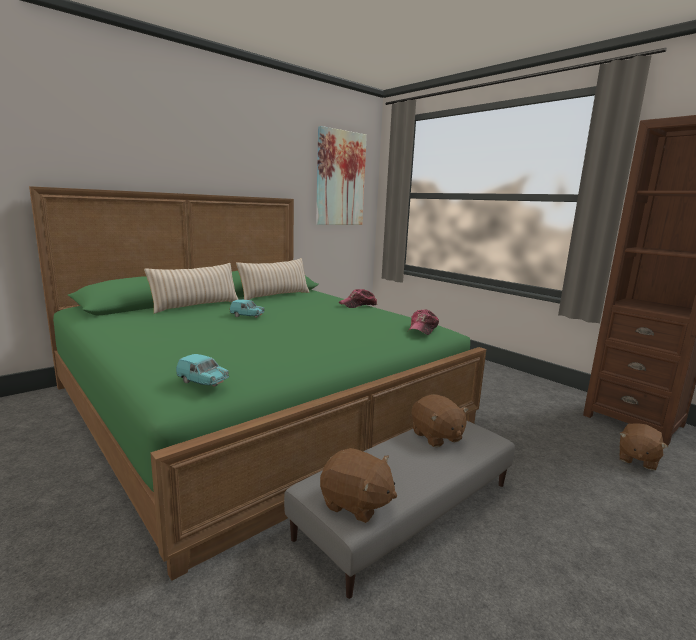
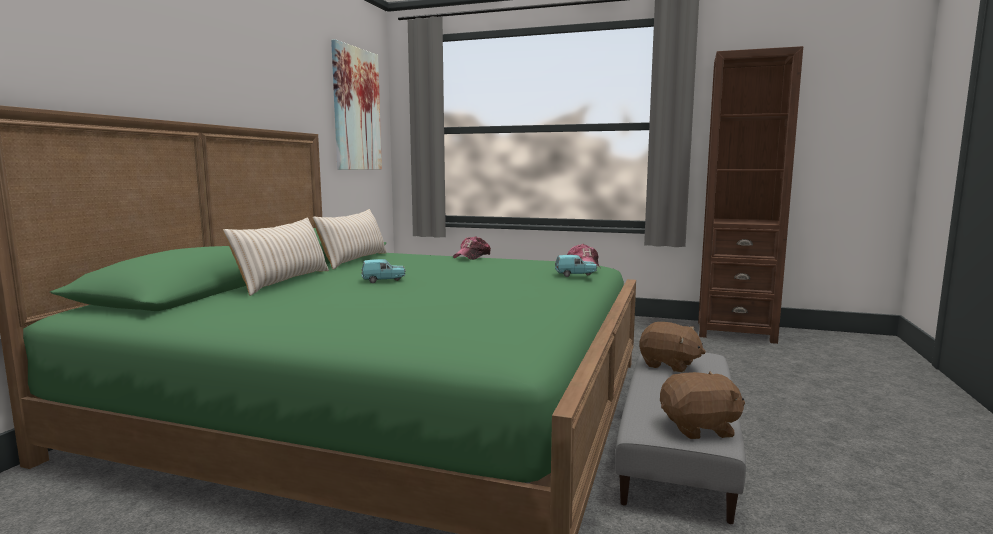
camera: 30 degrees left, 5 degrees down
(203, 382) = (513, 336): turquoise toy car -> turquoise toy car (575, 275)
(637, 459) = (773, 358): brown plush toy -> none

